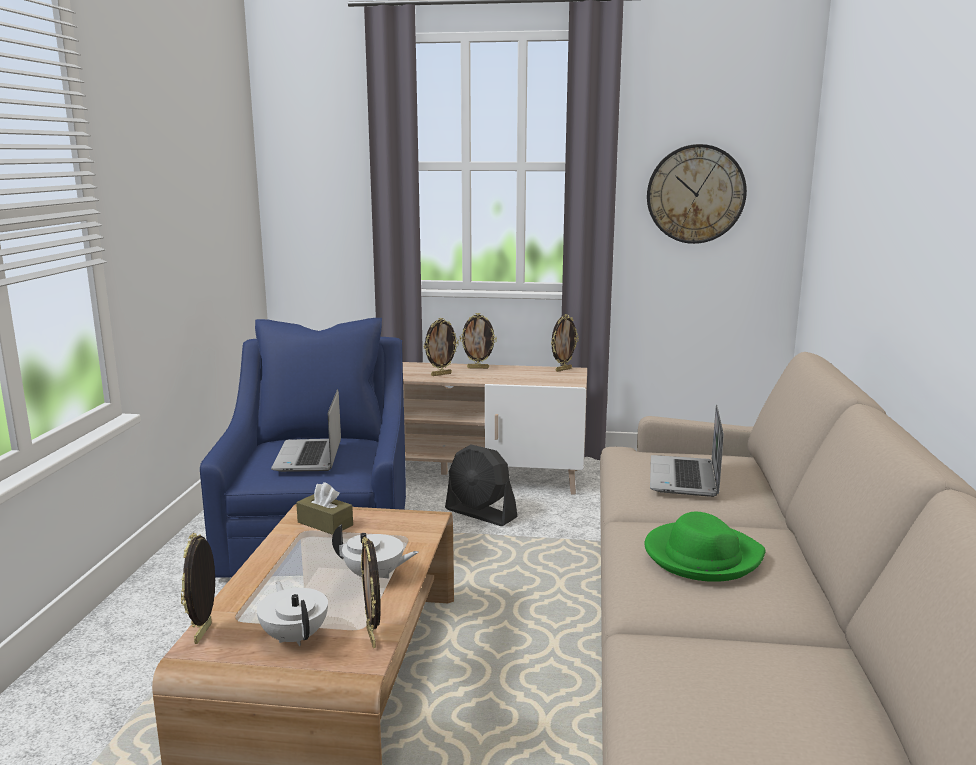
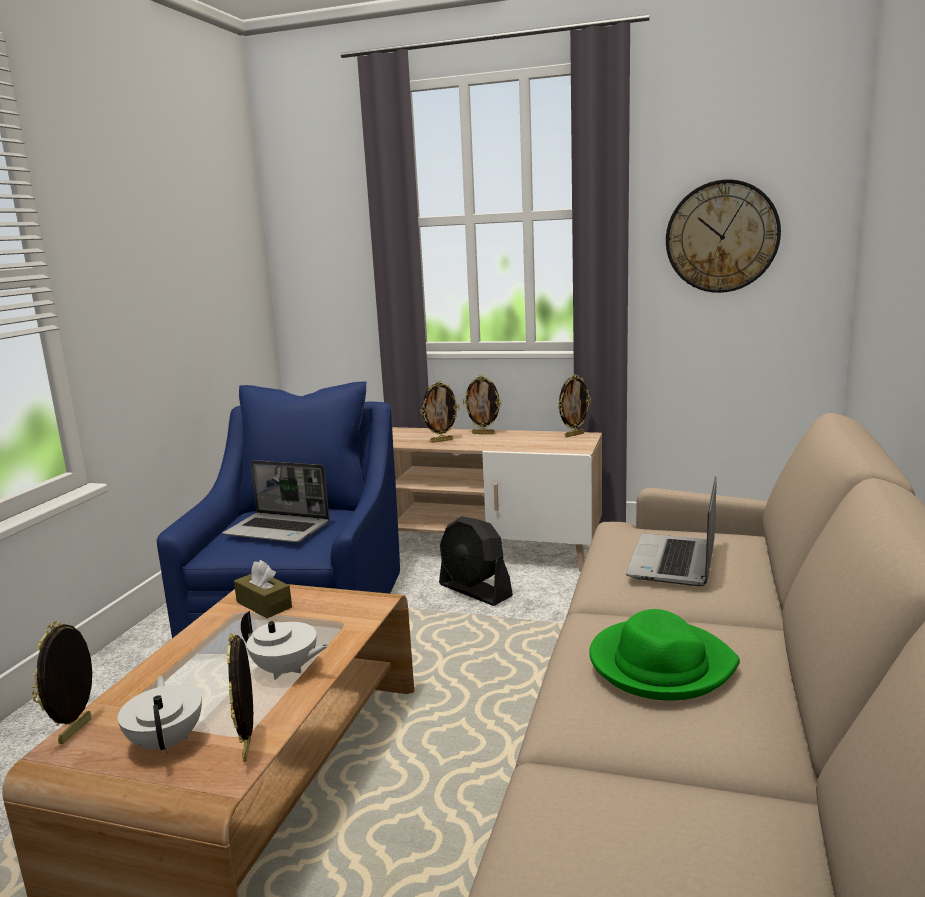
camera: 10 degrees right, 0 degrees up
(309, 457) = (279, 529): laptop -> laptop turned 75 degrees counterclockwise

